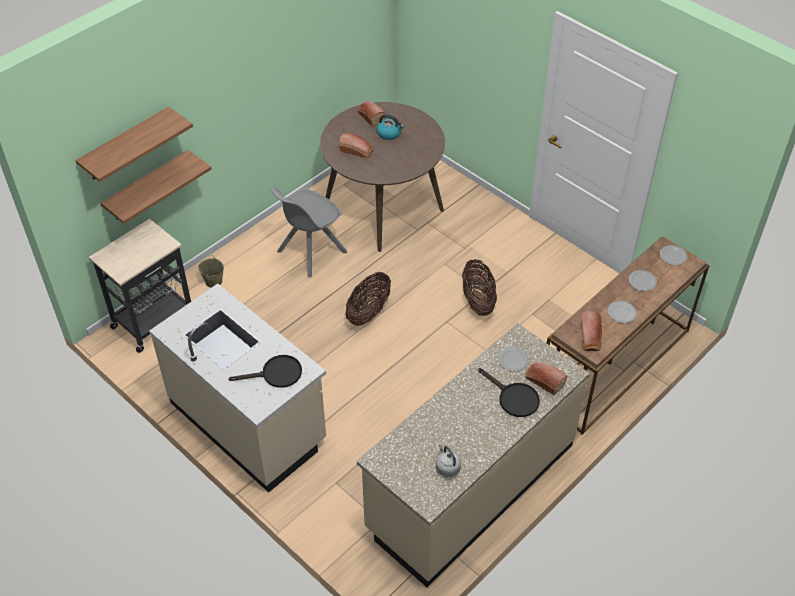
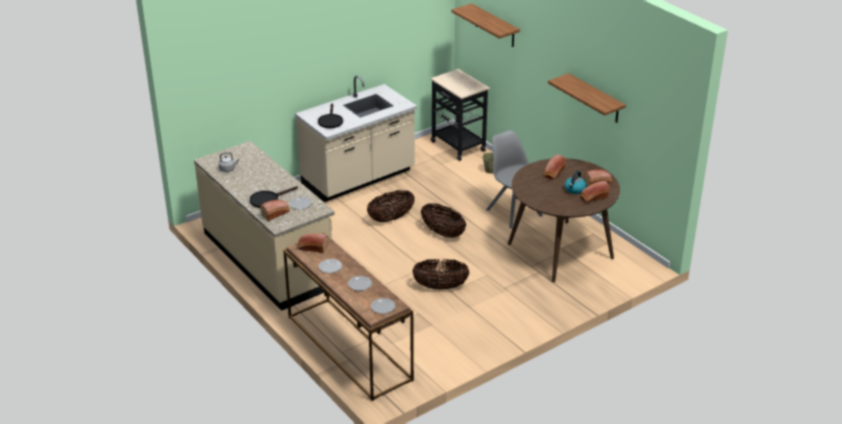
camera: 100 degrees right, 15 degrees down
(148, 187) = (498, 69): shelf -> shelf (595, 99)
(345, 368) = (391, 218): none -> basket
(402, 119) = (593, 197): none -> bread

